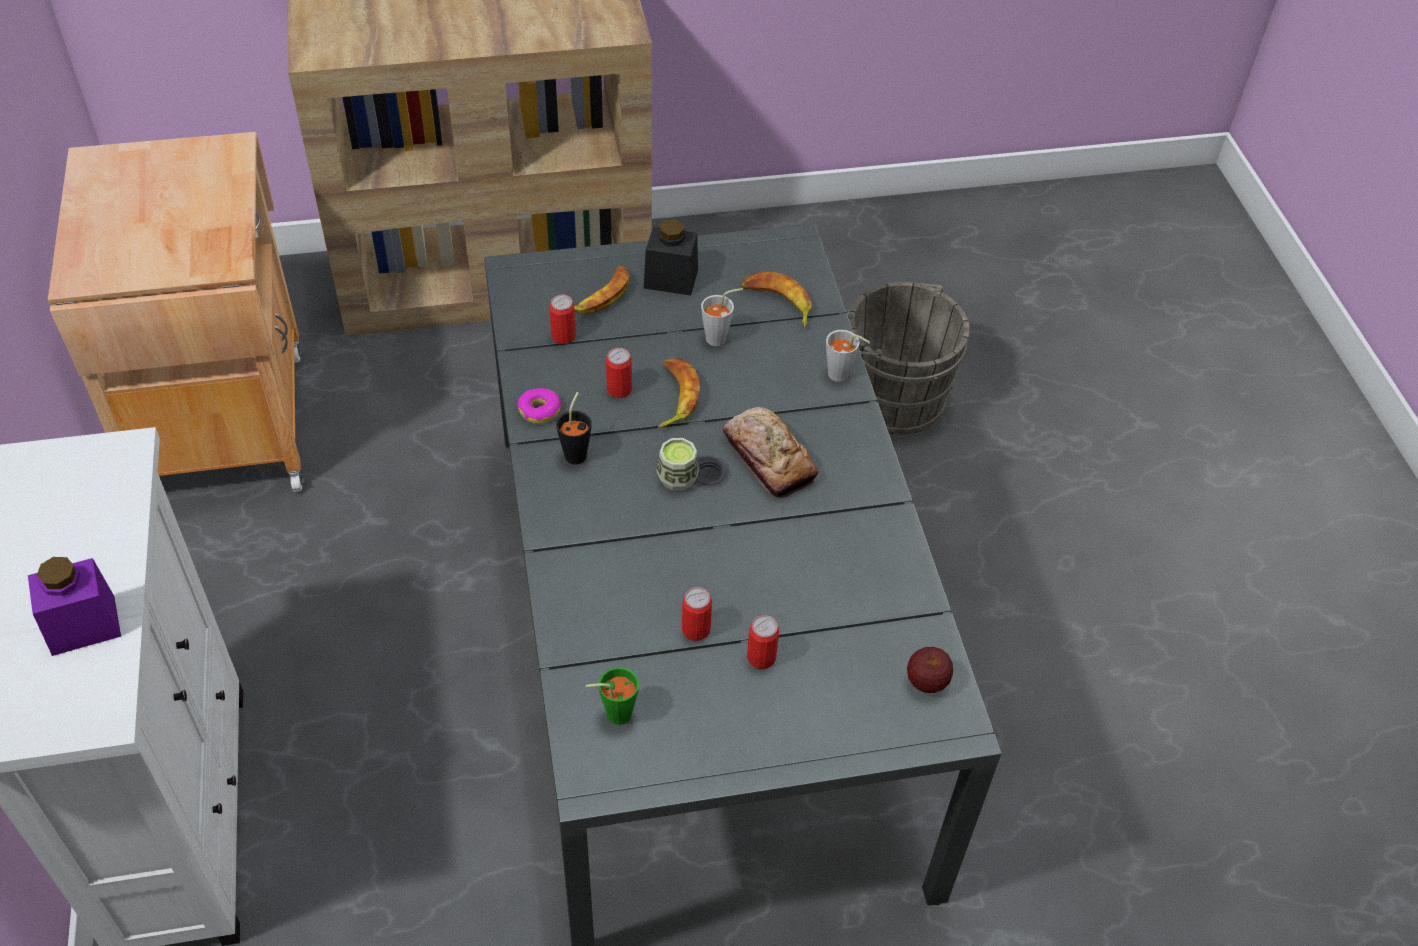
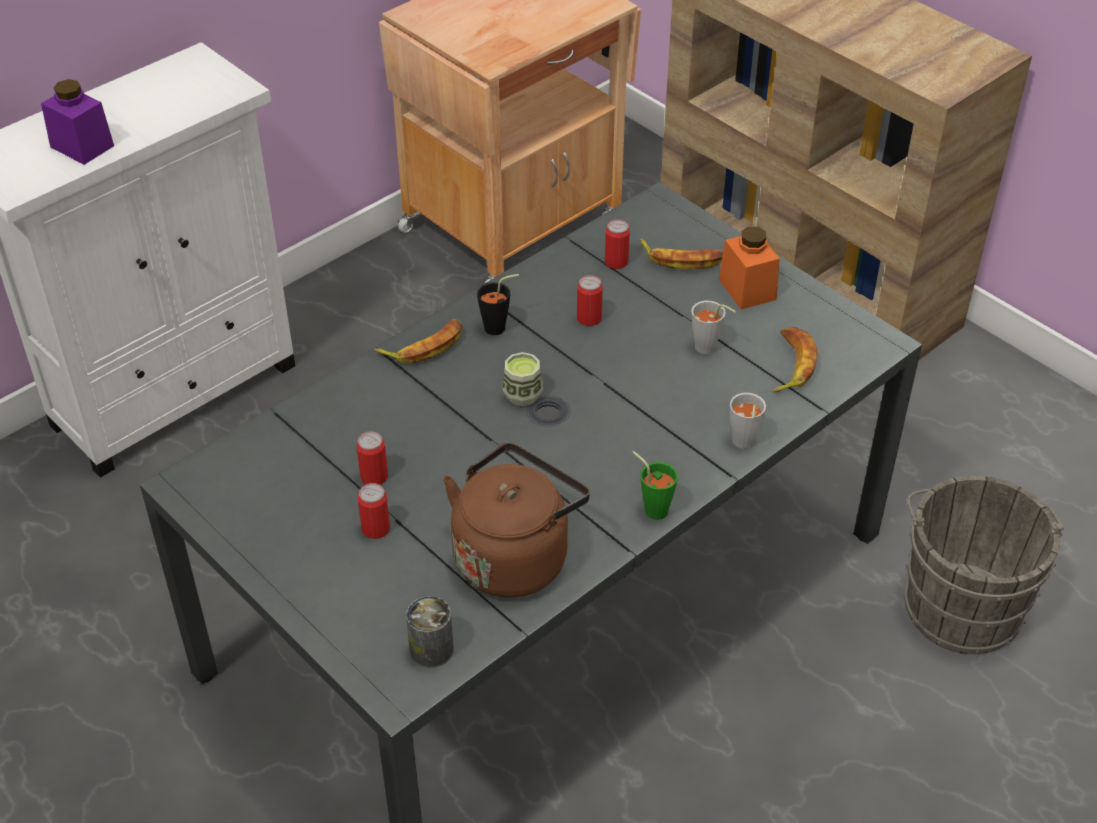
camera: 60 degrees right, 5 degrees down
(540, 410) = (523, 287): donut -> none
(613, 714) = (255, 467): green cup -> green cup (652, 507)
(671, 279) = (747, 289): black jar -> orange jar
(674, 397) = (612, 353): banana -> banana (424, 346)
(768, 459) = (596, 440): bread -> none
(860, 577) = (514, 556): none -> brown kettle
(926, 682) = (431, 649): apple -> can

